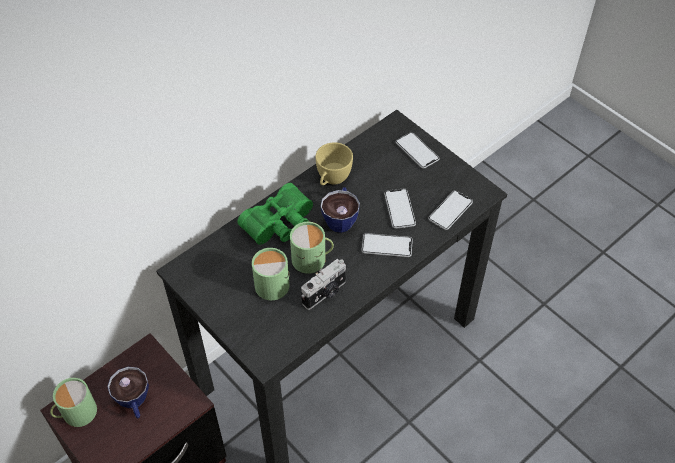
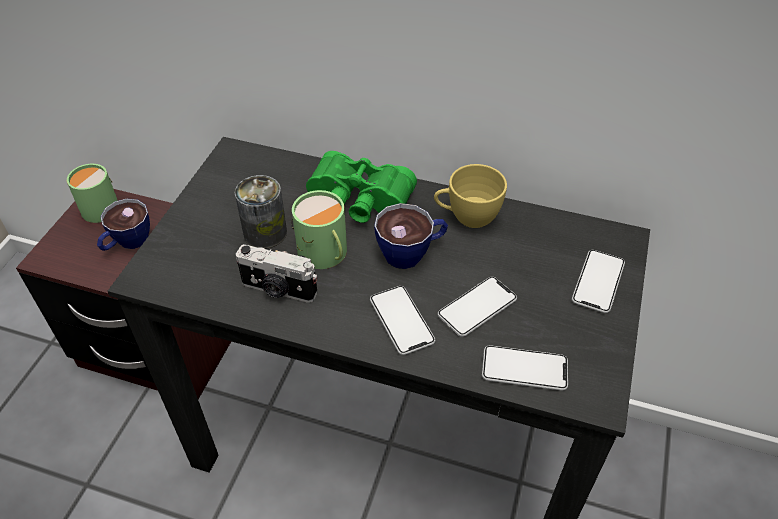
camera: 60 degrees right, 5 degrees down
(272, 282) = (265, 232): green mug -> can

